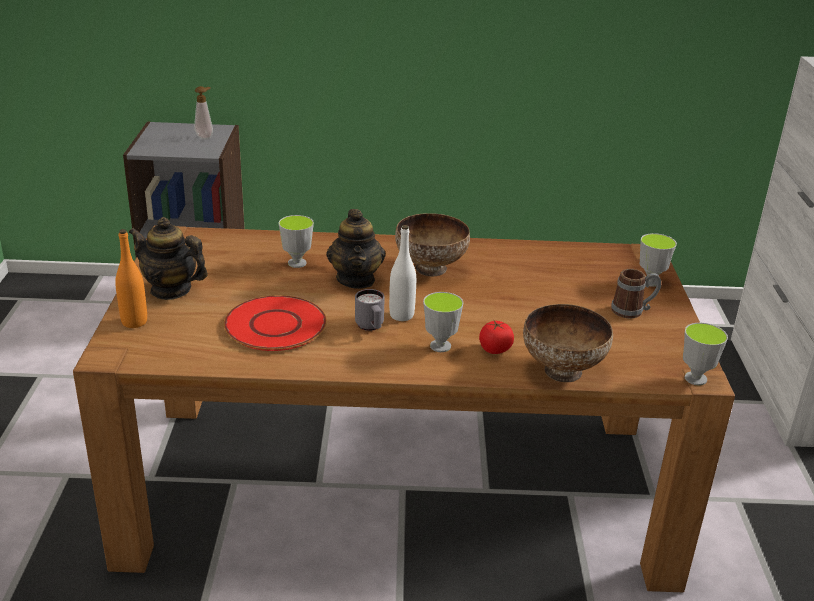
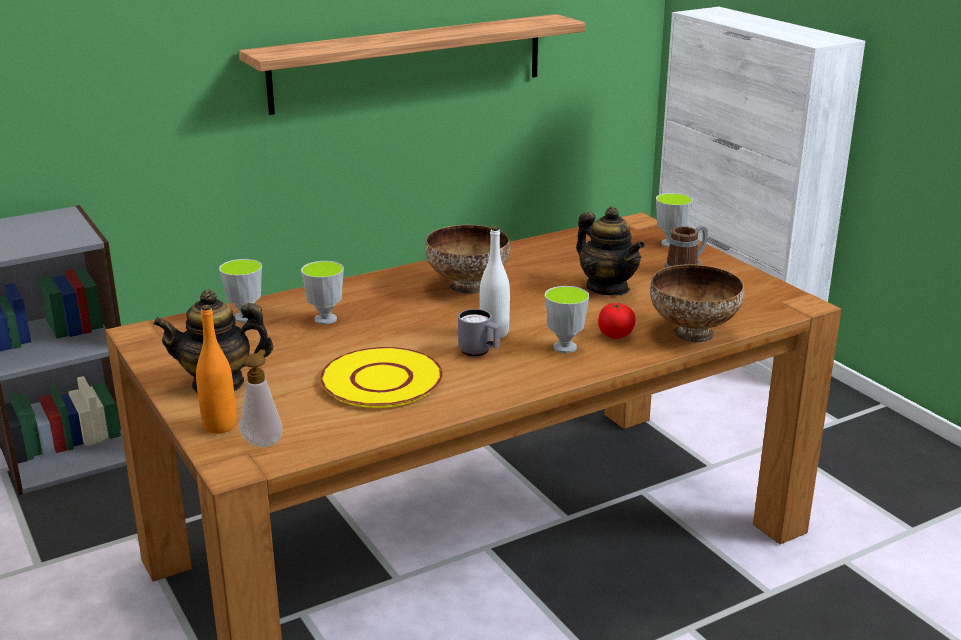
camera: 30 degrees left, 5 degrees down
(205, 137) = (56, 225): soap dispenser -> soap dispenser (263, 441)
(274, 325) = (381, 380): red plate -> yellow plate
(356, 279) = (407, 316): teapot -> teapot (607, 288)
(537, 59) = (409, 62): none -> shelf
(695, 379) = (799, 305): cup -> cup (245, 317)

